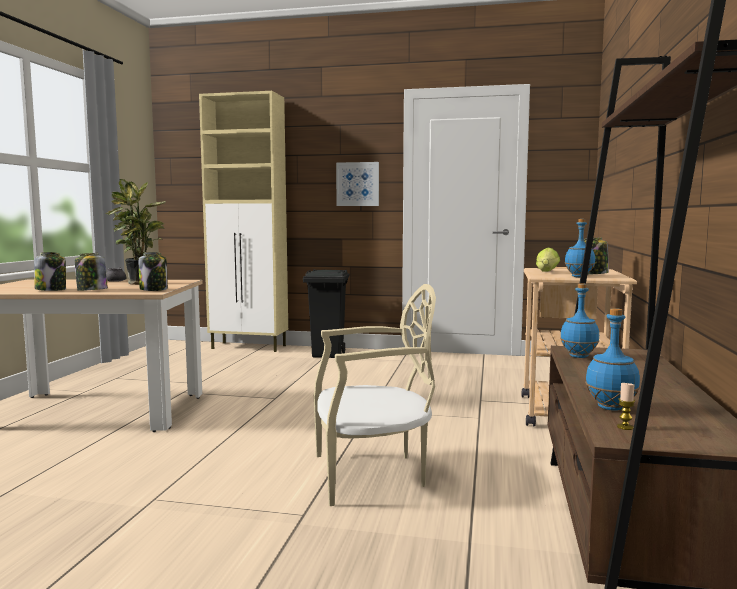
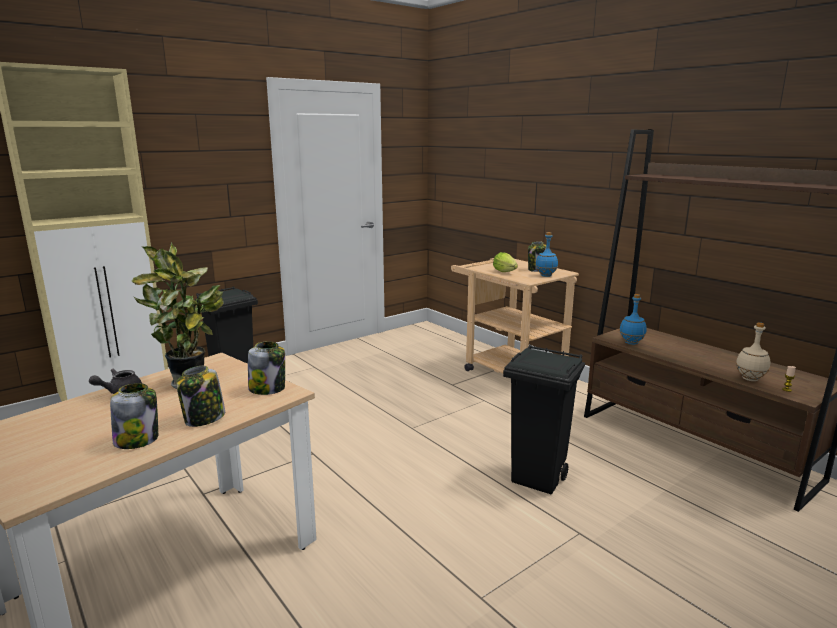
camera: 50 degrees left, 10 degrees up
(357, 184) = (225, 186): picture -> none
(372, 475) = (538, 479): beige chair -> black trash can
(610, 407) = (749, 379): blue bottle -> beige bottle

